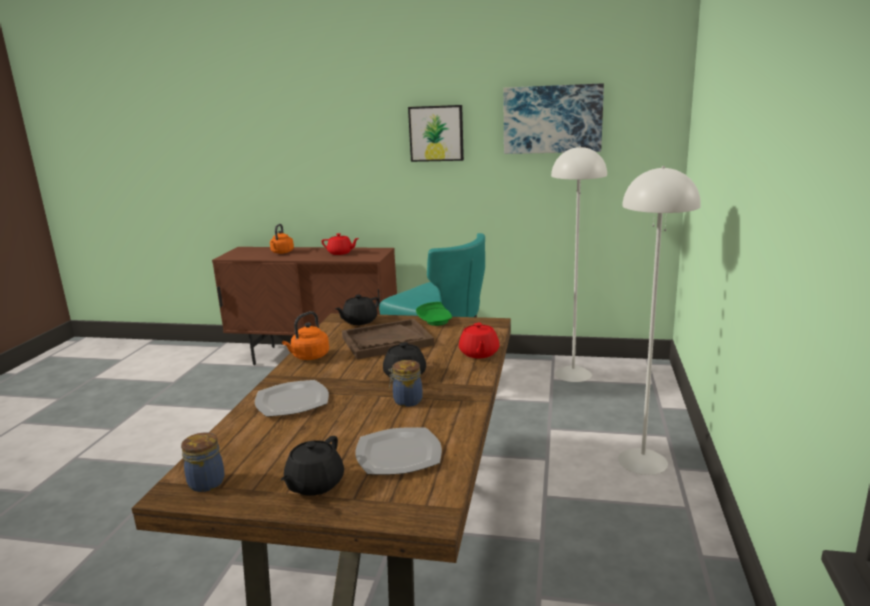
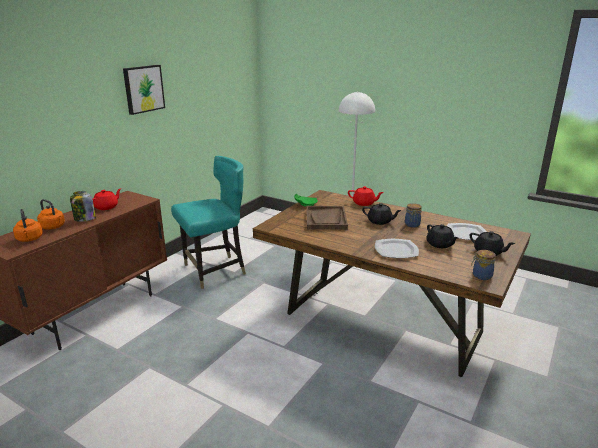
camera: 70 degrees left, 5 degrees up
(305, 255) = (84, 219): none -> jar
(309, 357) = (331, 241): orange kettle -> orange kettle (29, 239)
(359, 321) = (281, 222): black teapot -> black teapot (440, 244)
(552, 119) = (205, 71): picture -> none
(572, 374) = (249, 231): white floor lamp -> none

